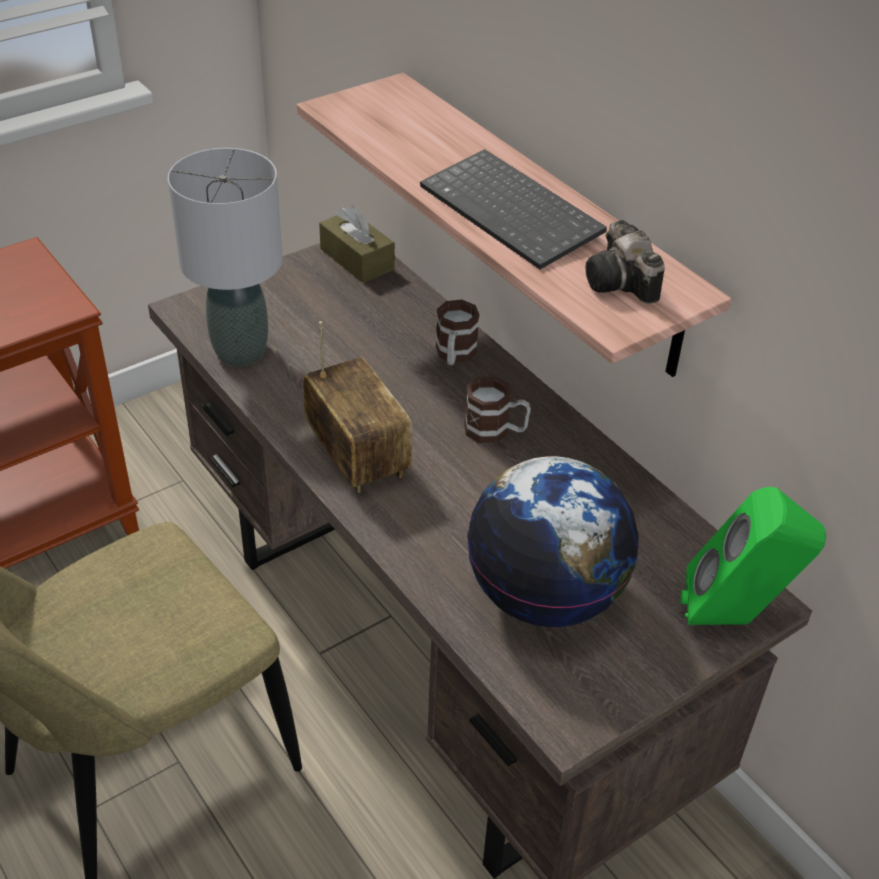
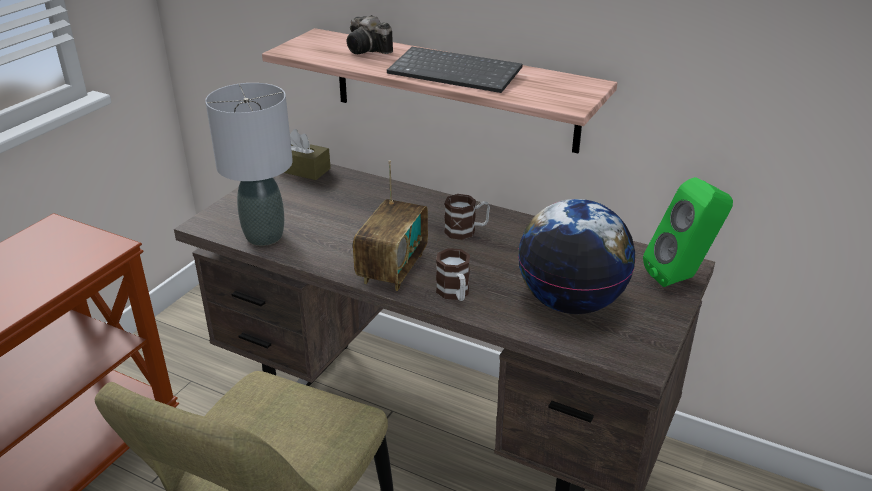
camera: 25 degrees left, 10 degrees down
(357, 456) = (392, 268): radio -> radio turned 75 degrees clockwise
(454, 355) = (407, 201): mug -> mug (455, 294)
(622, 284) = (554, 88): camera -> camera (369, 50)

